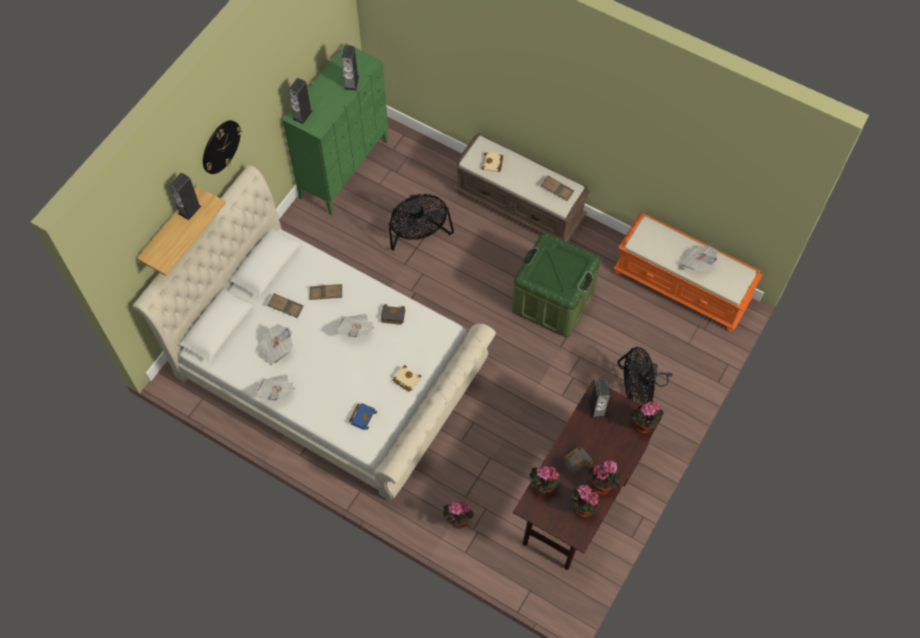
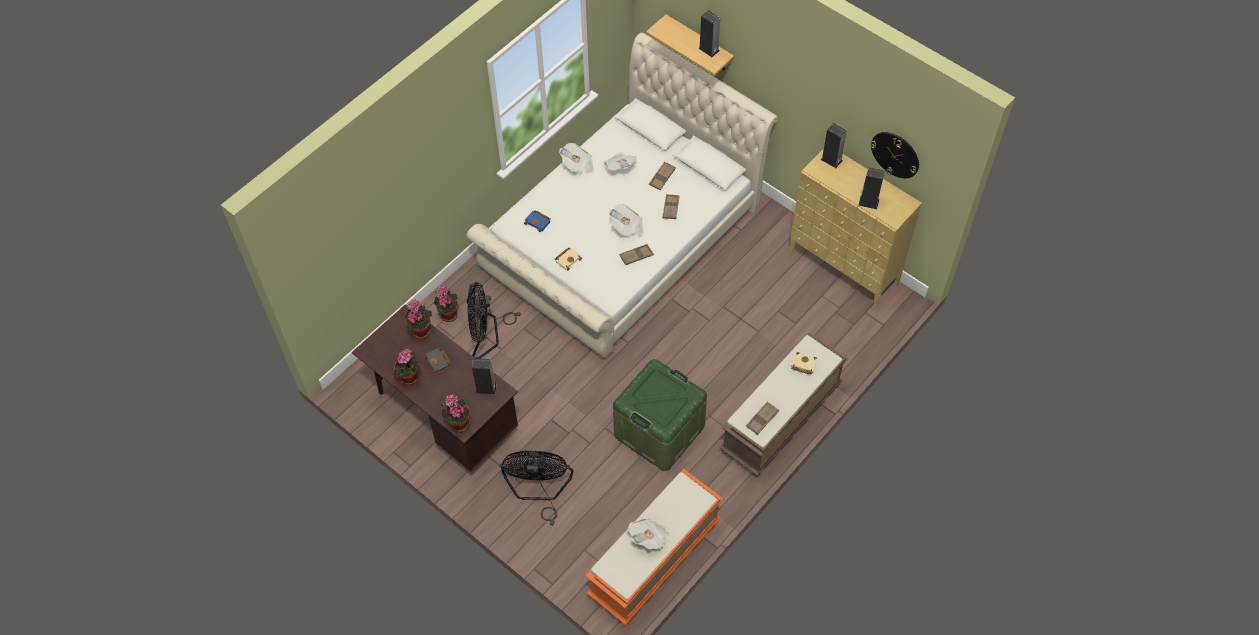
camera: 100 degrees right, 5 degrees down
(220, 146) = (767, 66): wall clock -> wall clock (895, 154)
(345, 169) = (843, 269): green dresser -> beige dresser
(392, 316) = (636, 256): black book -> brown tray
(415, 232) = (759, 320): black fan -> black fan (487, 330)
(582, 508) = (392, 358): potted plant -> none

